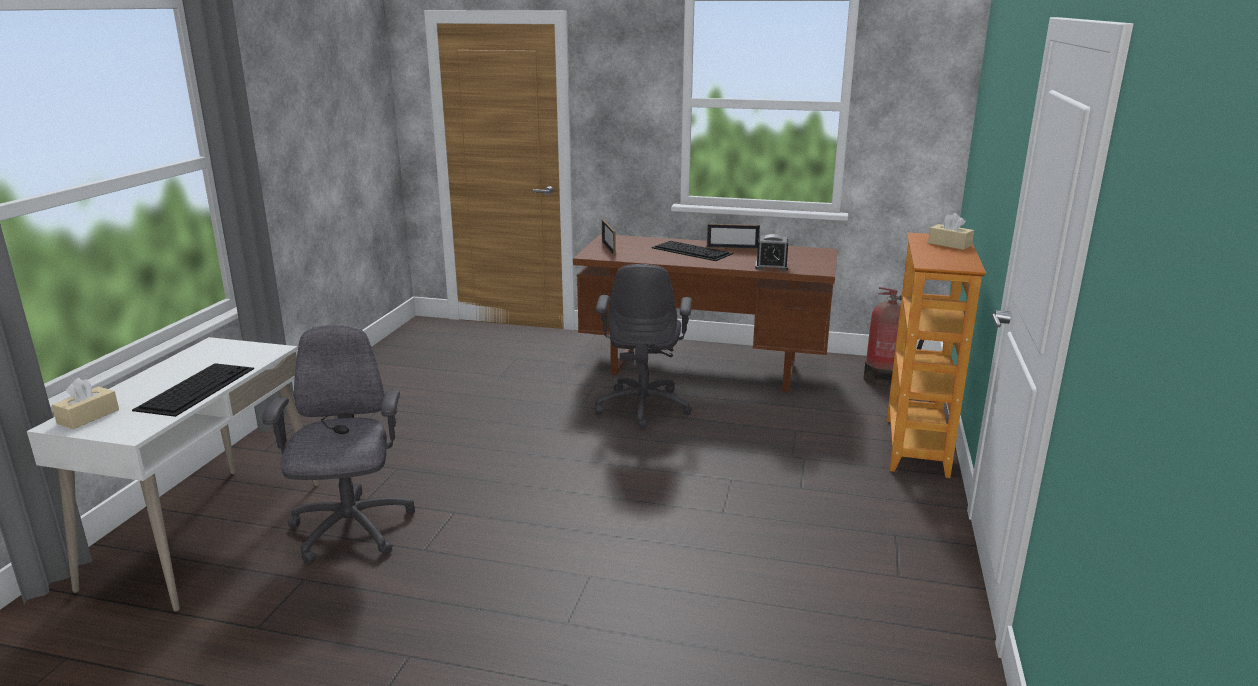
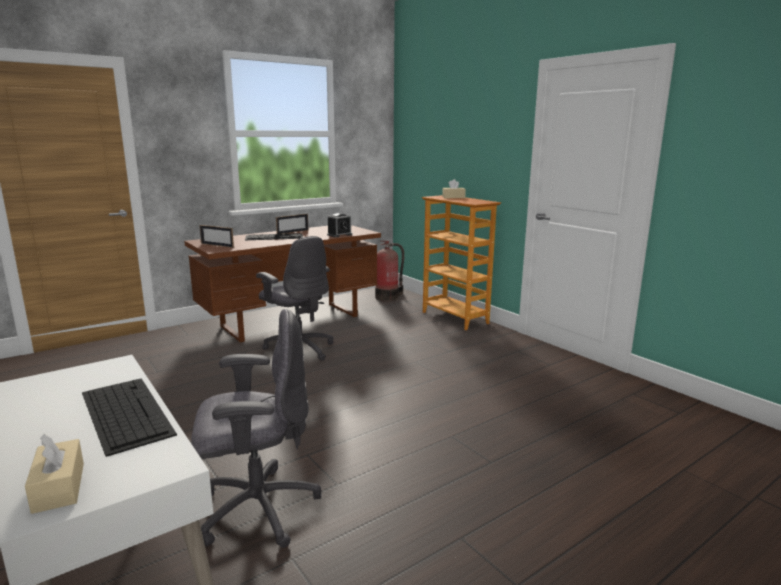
camera: 50 degrees left, 5 degrees down
(351, 530) = (256, 509): grey office chair -> grey office chair turned 135 degrees clockwise

